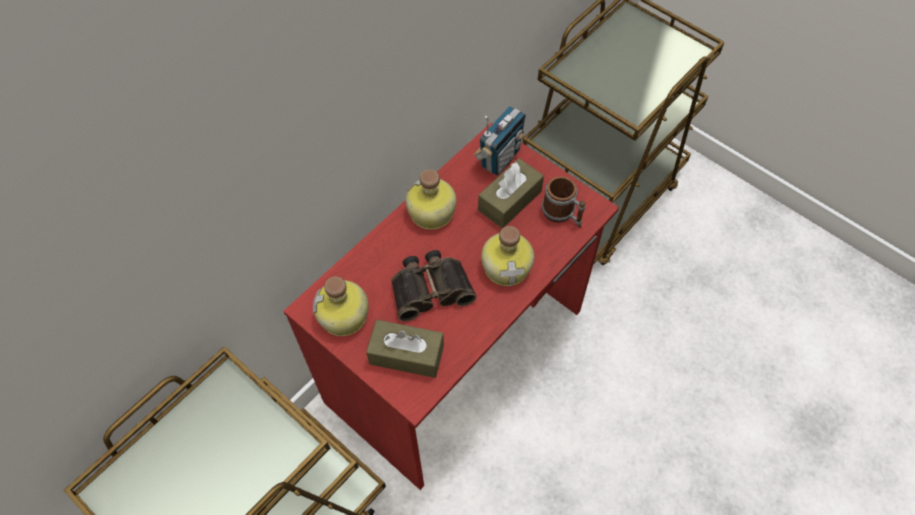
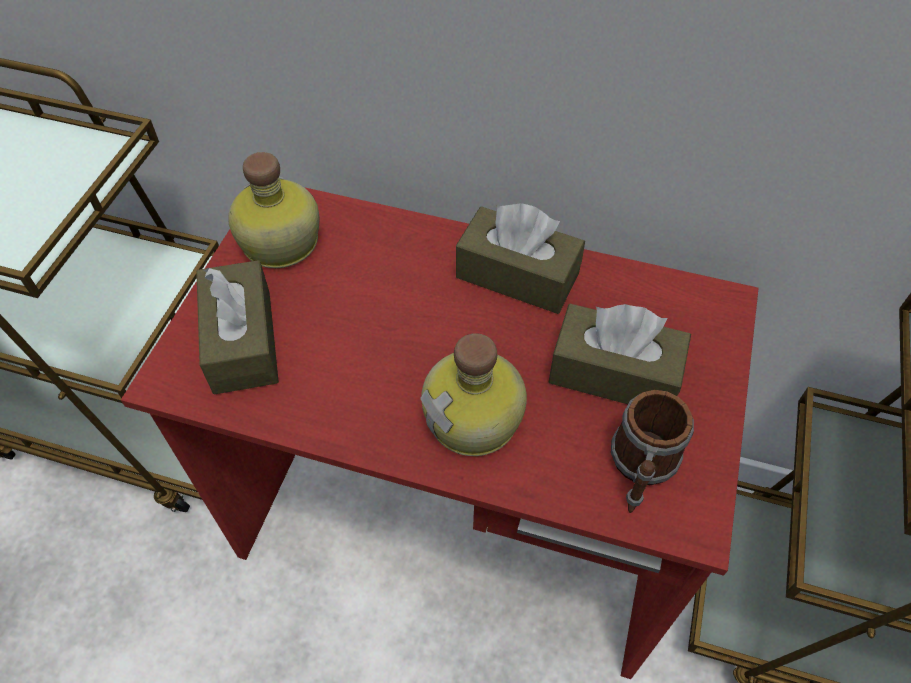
camera: 65 degrees right, 5 degrees down
(430, 288) = (377, 326): binoculars -> none
(431, 213) = (517, 275): bottle -> brown tissue box
(499, 158) = (691, 326): radio -> none

